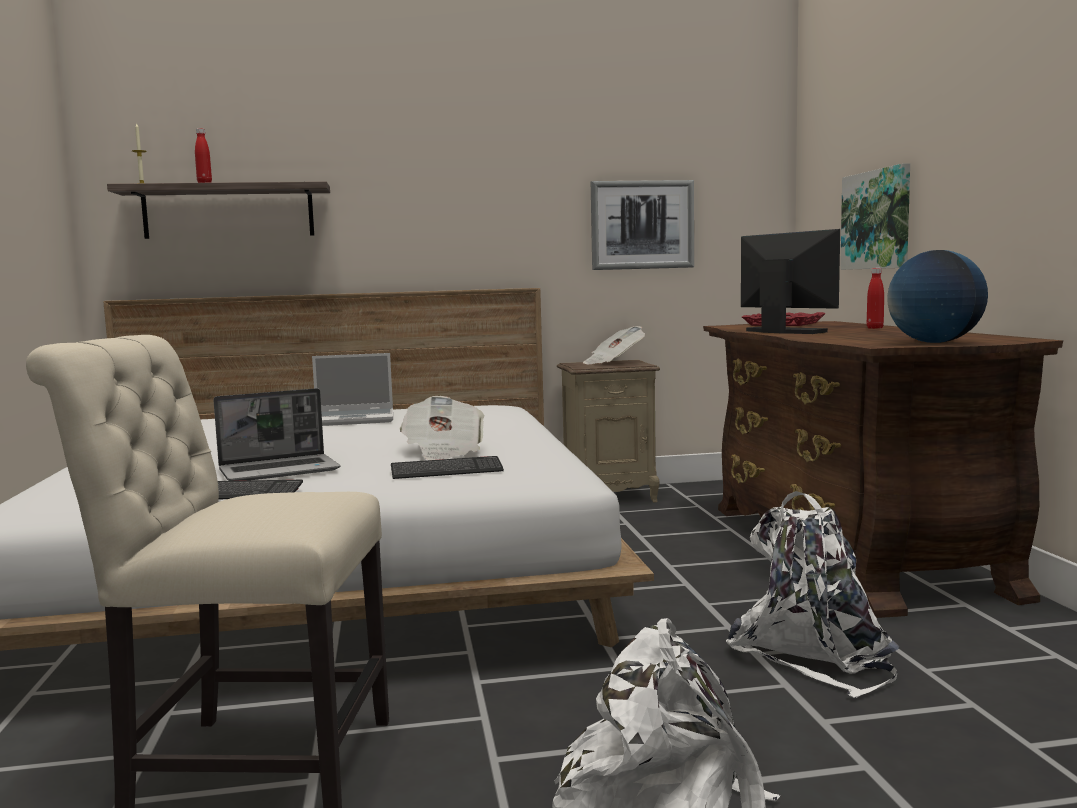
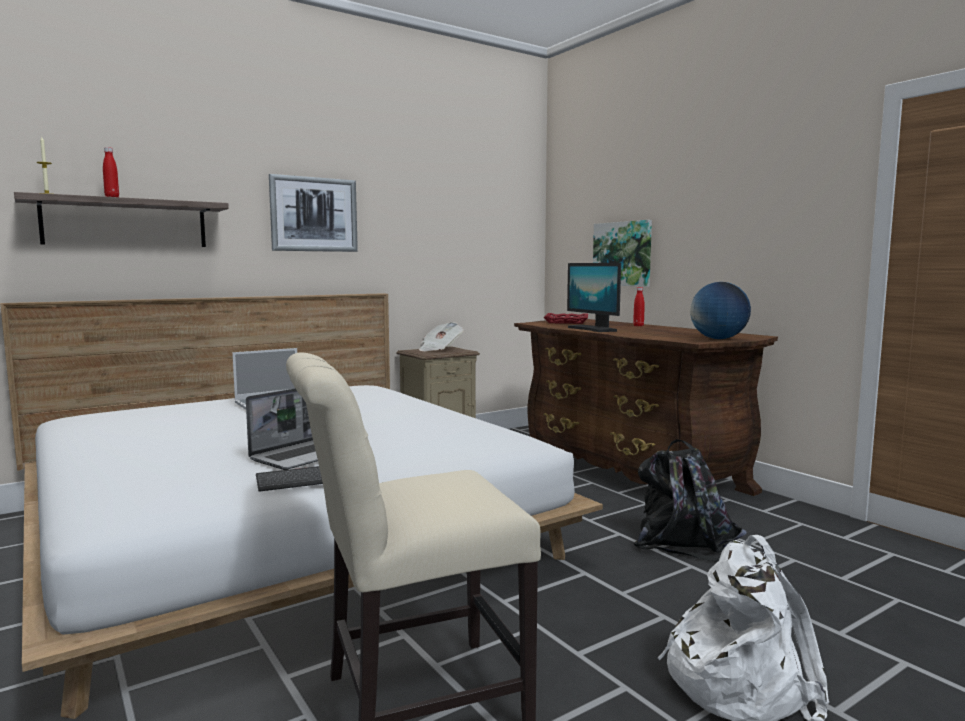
camera: 25 degrees left, 0 degrees up
(443, 452) = (408, 428): newspaper -> none
(446, 470) = (442, 444): keyboard -> none
(642, 225) = (453, 248): picture -> picture (314, 214)
(784, 332) = (593, 329): monitor -> monitor turned 150 degrees counterclockwise
(815, 655) = (686, 544): white backpack -> black backpack

